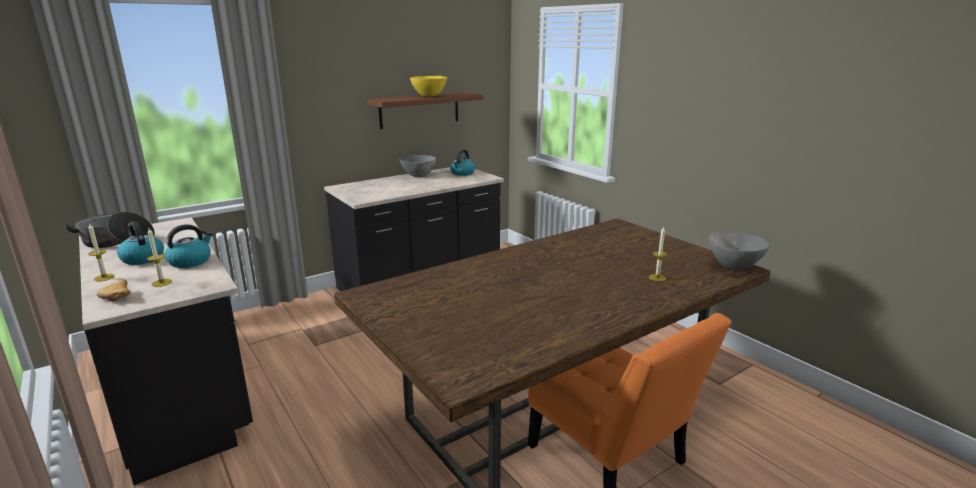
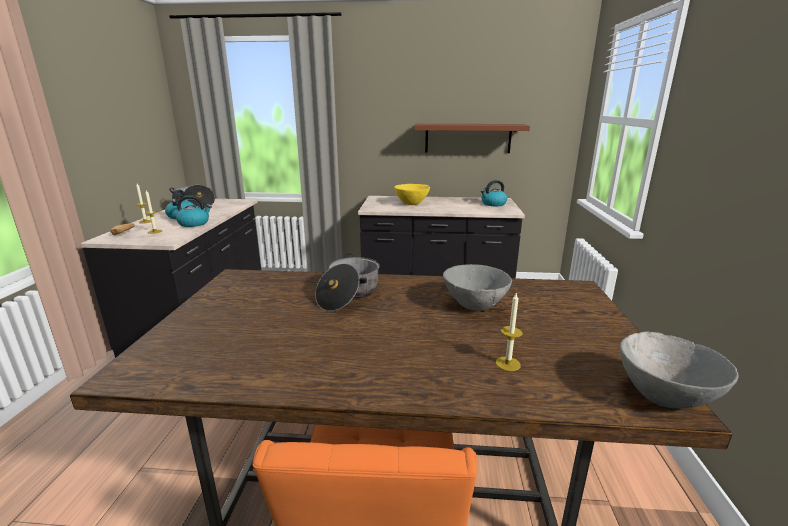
camera: 40 degrees right, 0 degrees up
(418, 176) = (451, 200): grey bowl -> grey bowl (474, 306)
(429, 96) = (472, 124): yellow bowl -> yellow bowl (411, 204)
(493, 274) = (349, 295): none -> cooking pot

